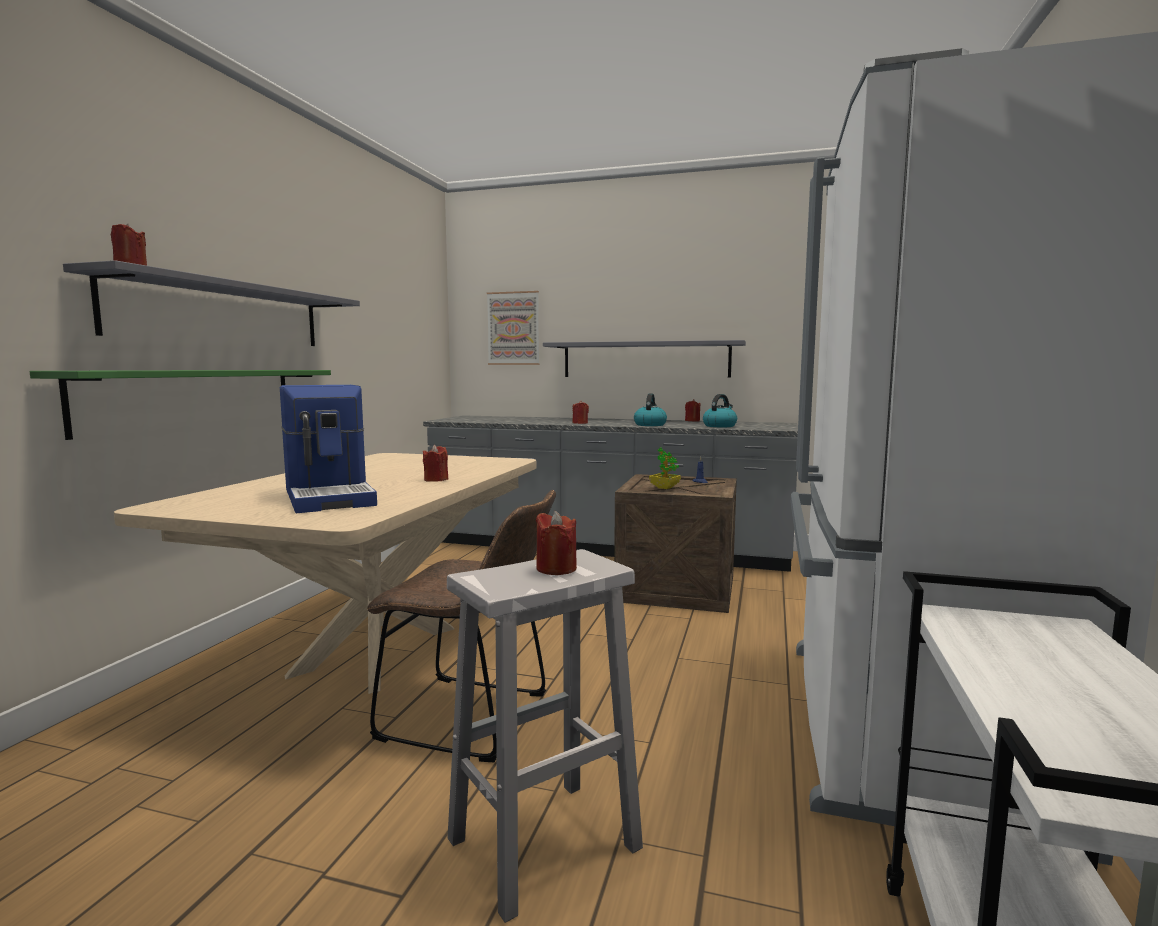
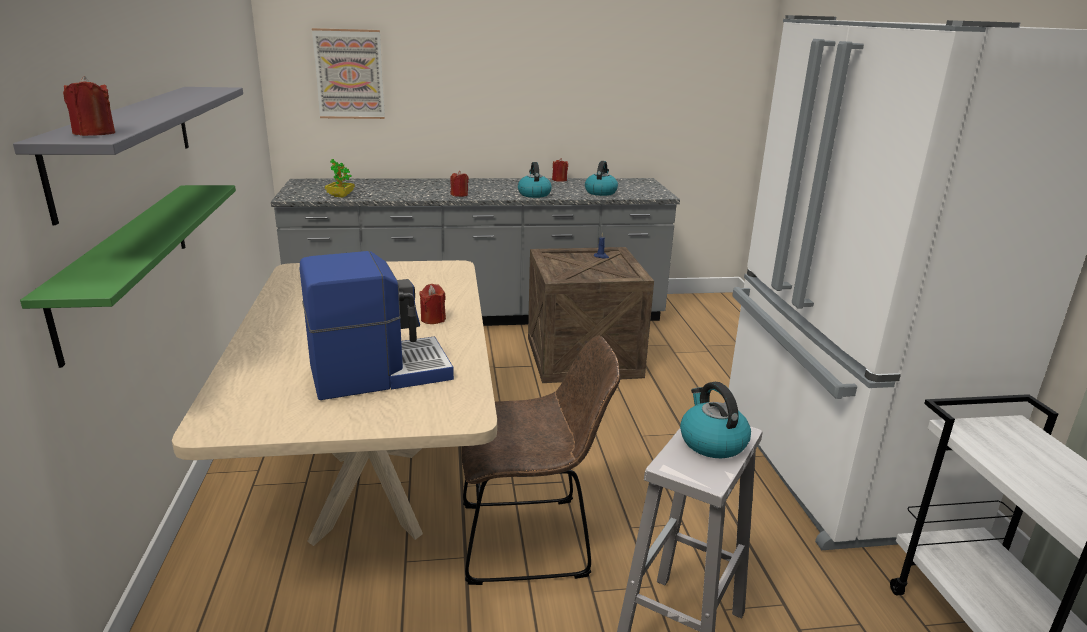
camera: 25 degrees left, 15 degrees up
(331, 497) = (378, 372): coffee machine -> coffee machine turned 60 degrees counterclockwise
(556, 569) = (711, 442): red candle -> kettle
(645, 359) = (507, 114): grey shelf -> none
(664, 487) = (581, 270): potted plant -> potted plant (340, 196)

